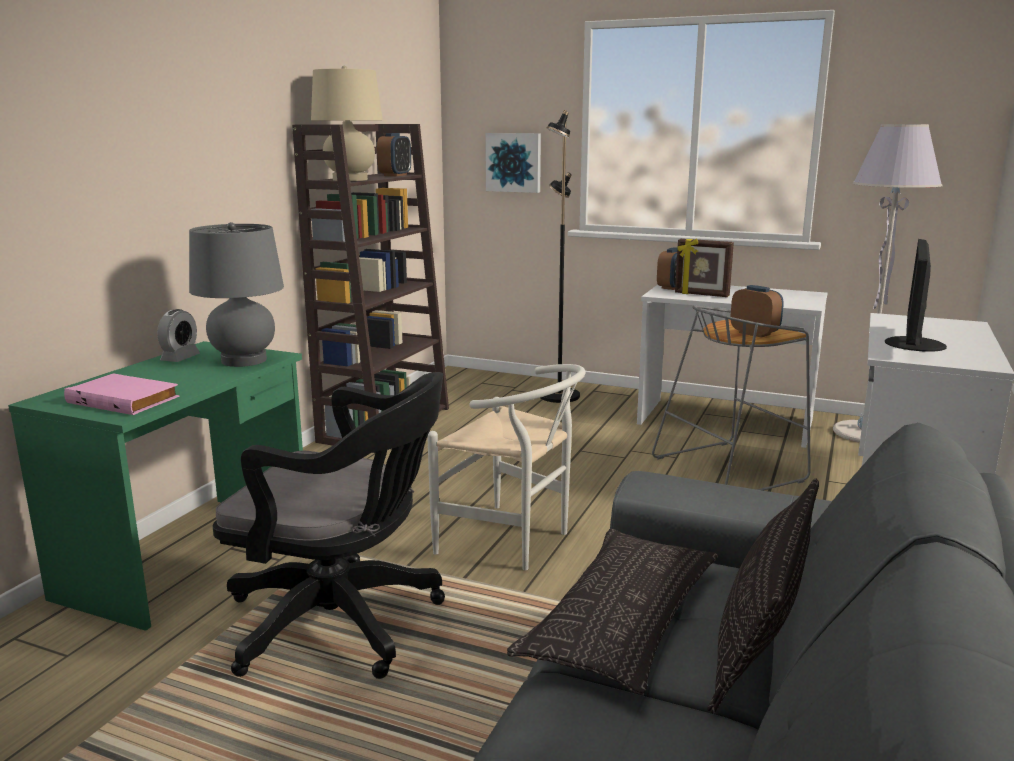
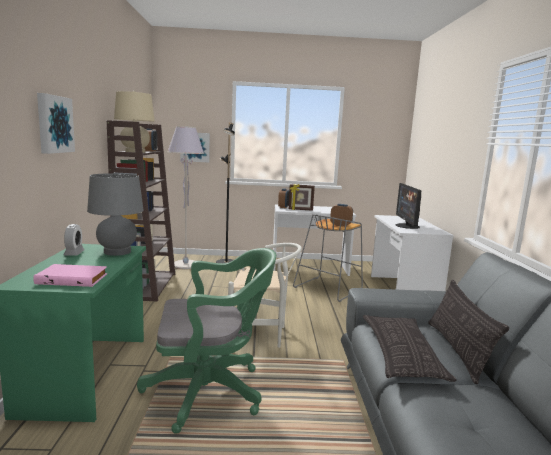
camera: 25 degrees left, 5 degrees down
(154, 142) = (54, 124): none -> picture
(344, 622) = (211, 391): black office chair -> green office chair
(862, 434) = (365, 268): grey floor lamp -> grey floor lamp (185, 265)

